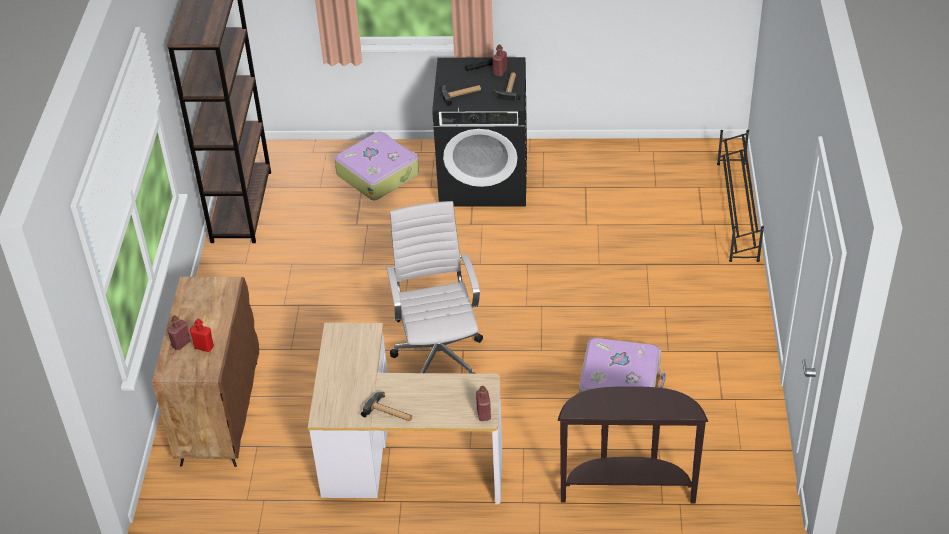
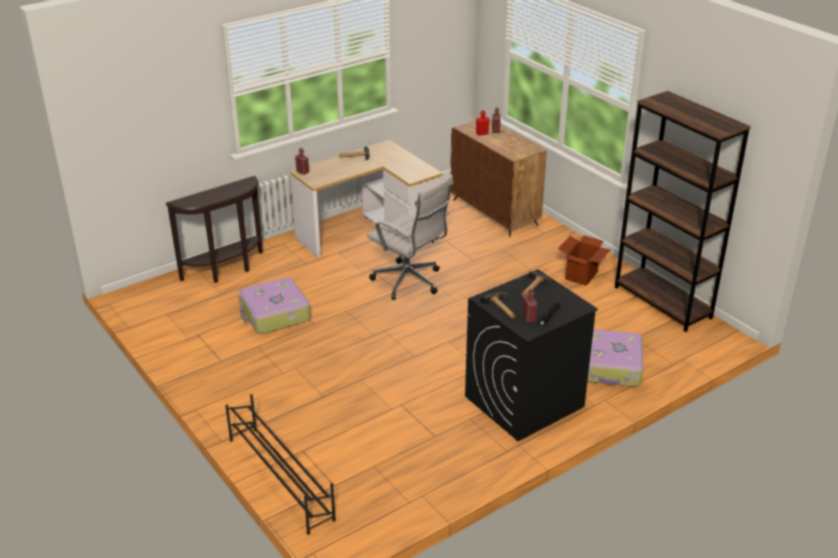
camera: 140 degrees right, 10 degrees down
(264, 272) = (581, 276): none -> cardboard box

